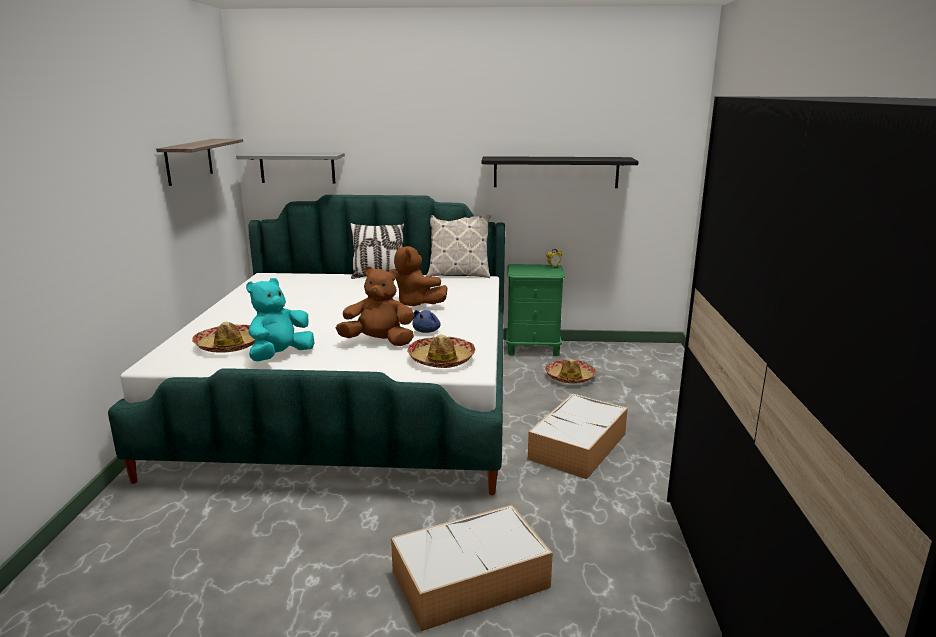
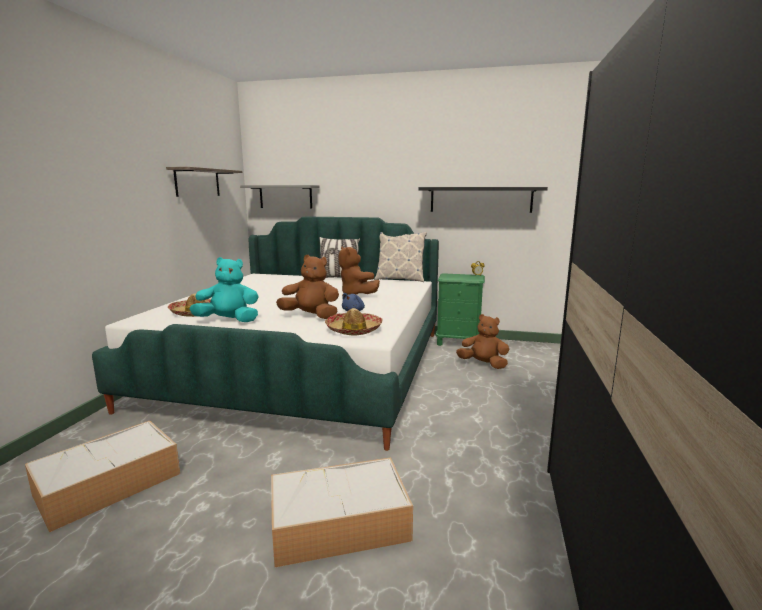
camera: 10 degrees right, 5 degrees down
(280, 356) = (229, 321): turquoise plush toy -> turquoise plush toy turned 45 degrees clockwise
(570, 377) = (483, 364): hat -> brown plush toy
(577, 447) = (475, 418): storage box -> storage box (106, 485)

